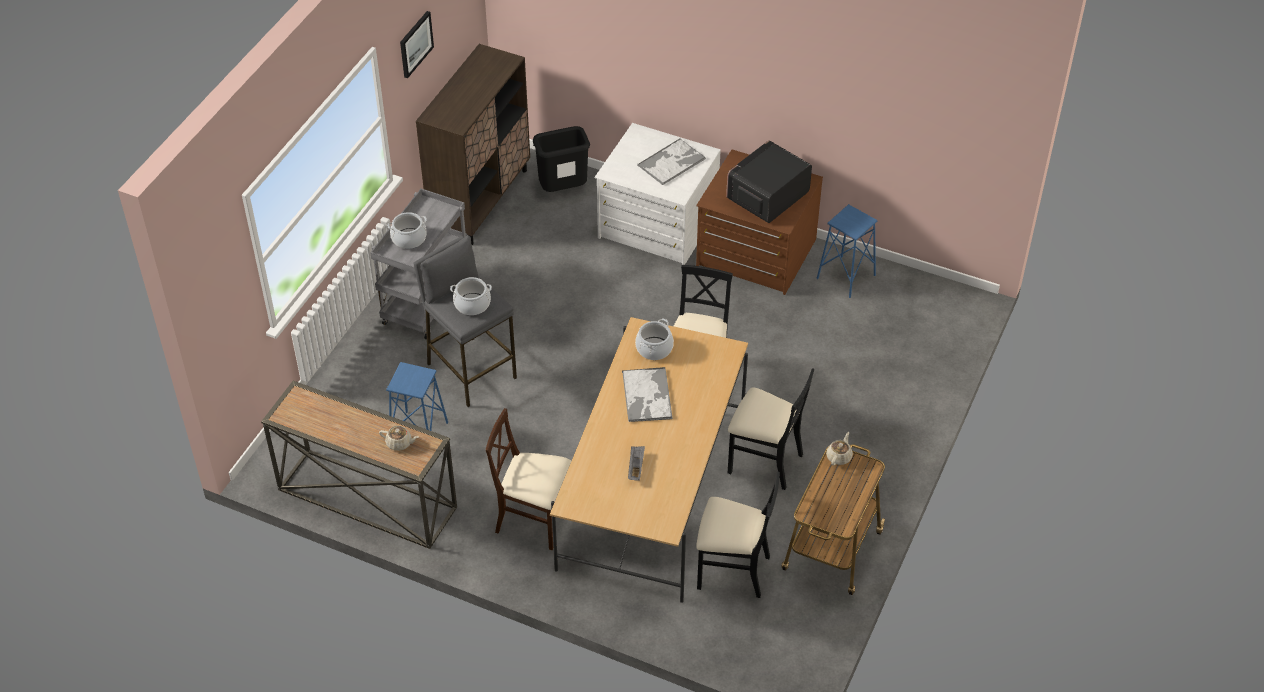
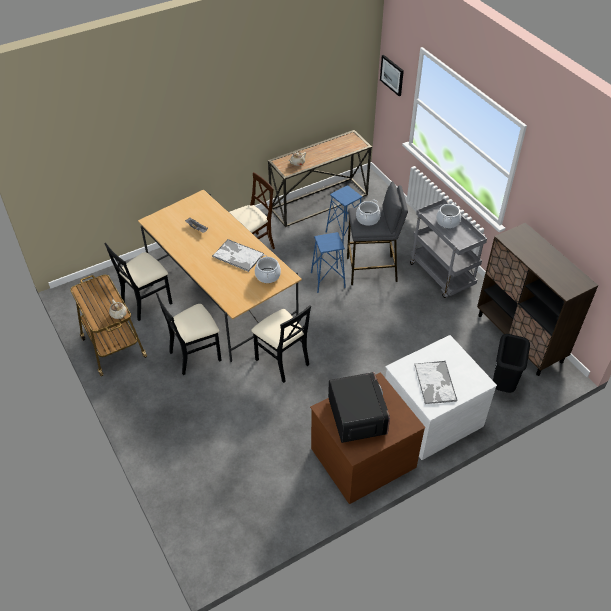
camera: 125 degrees right, 0 degrees up
(415, 44) = (555, 185): picture -> picture (392, 75)
(846, 277) = (297, 496): blue stool -> blue stool (327, 280)

